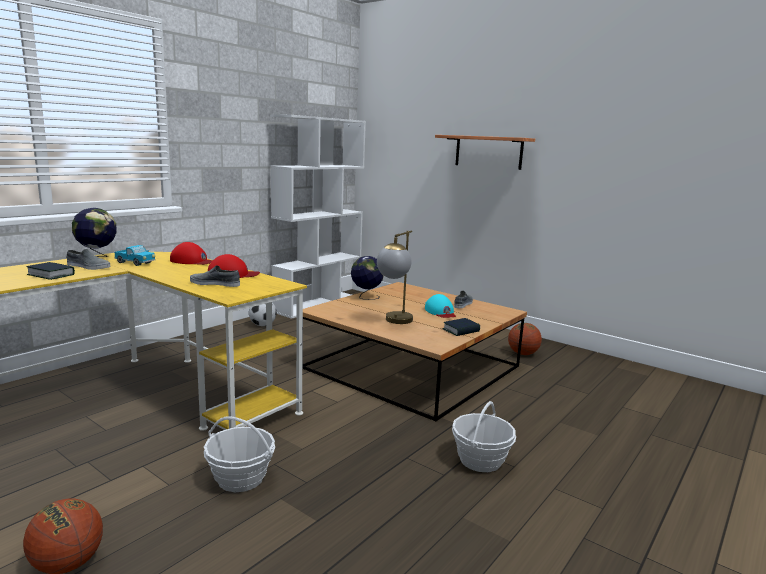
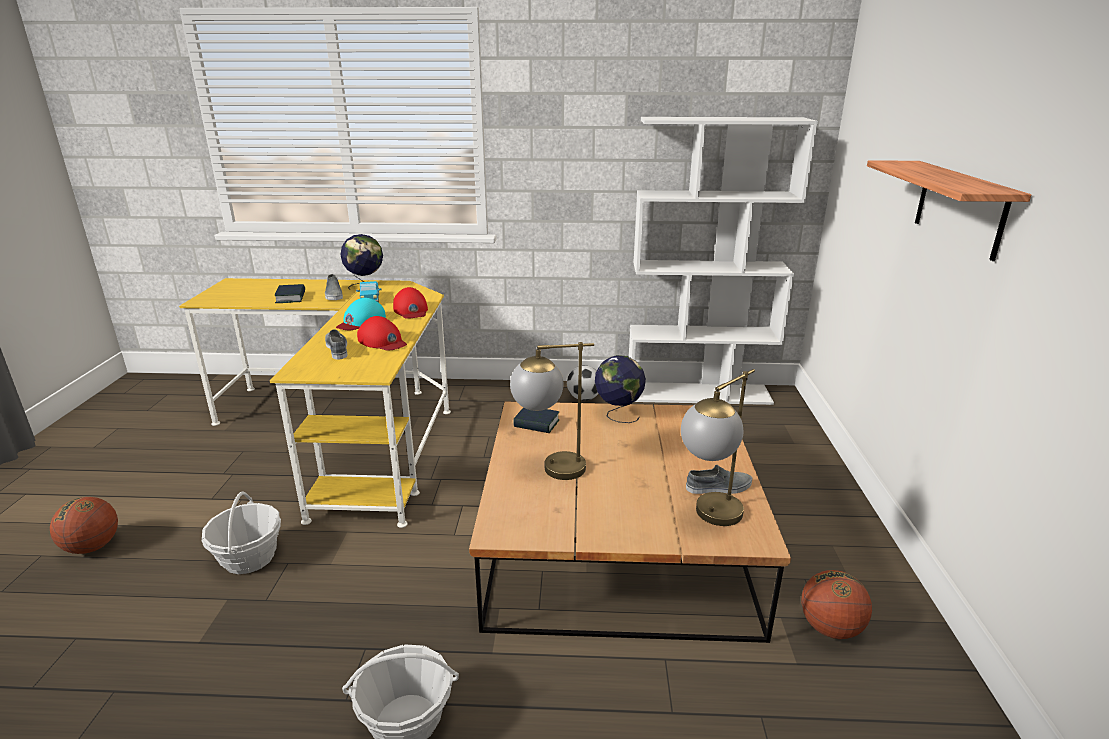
camera: 55 degrees right, 10 degrees up
(440, 312) = (647, 484): turquoise cap -> turquoise cap (361, 321)
(461, 330) = (590, 529): book -> book (536, 424)
(484, 312) = (709, 519): none -> table lamp

